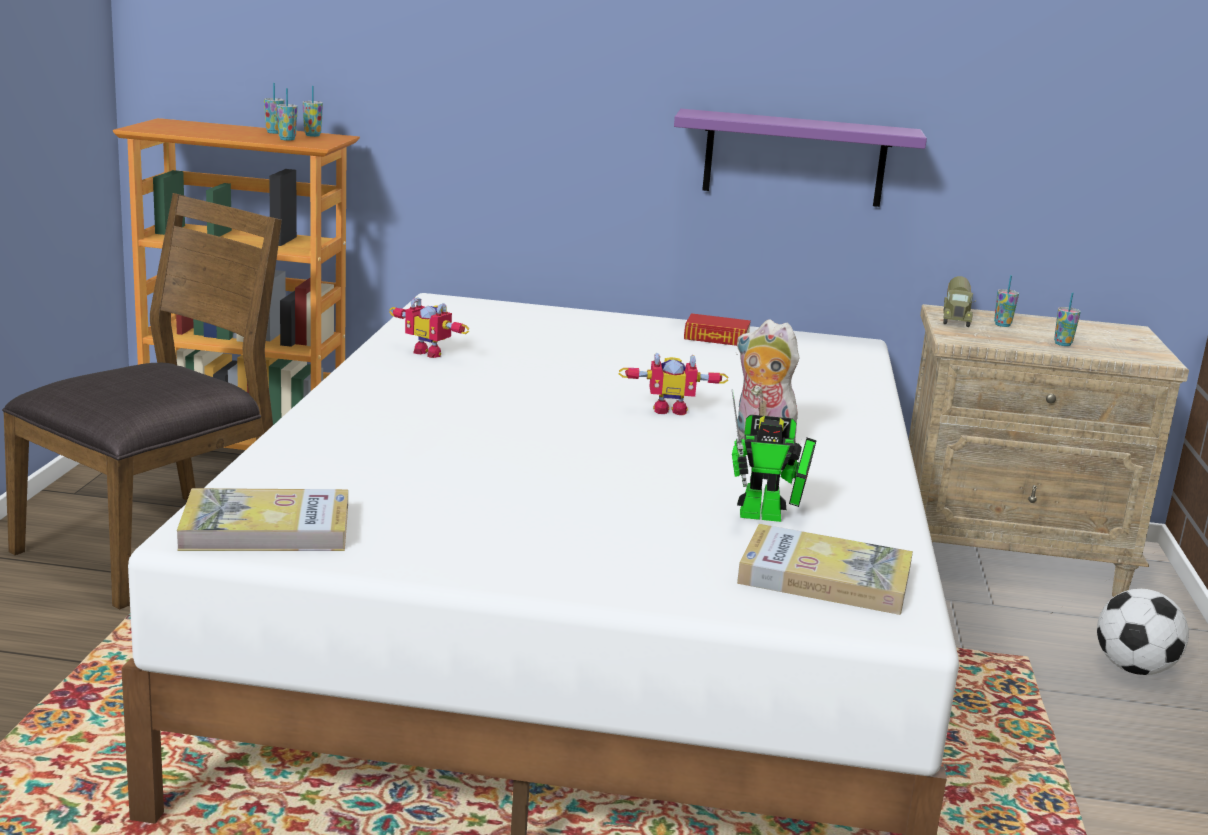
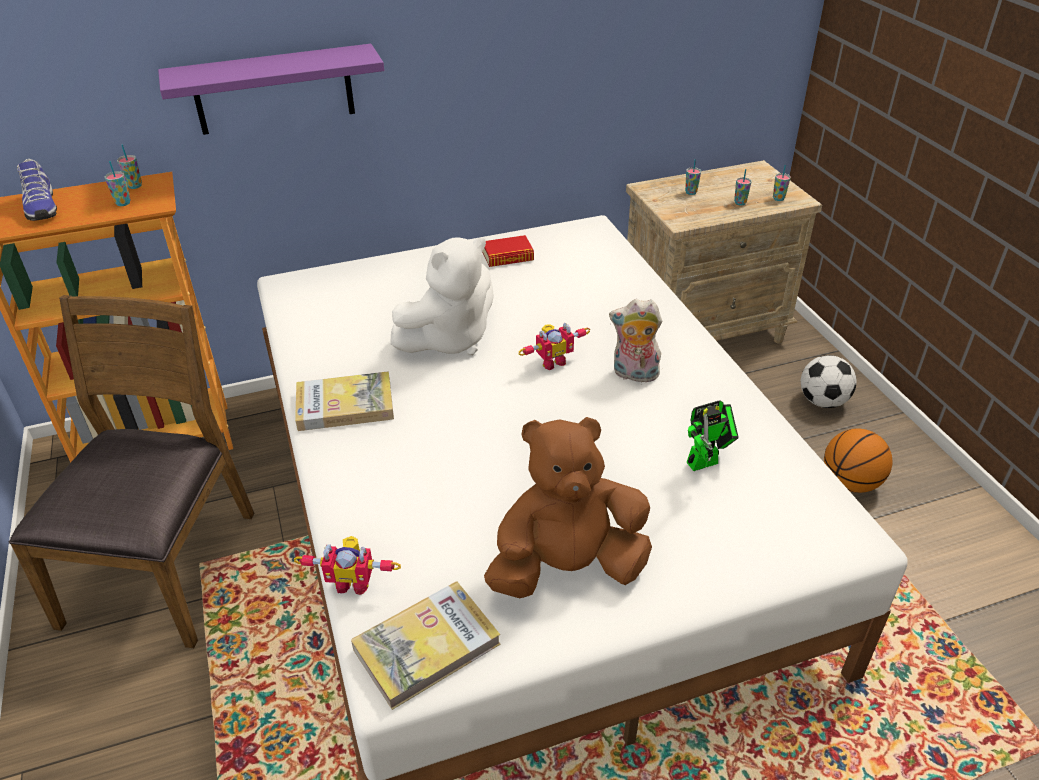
camera: 25 degrees left, 20 degrees up
(213, 129) = (41, 207): none -> shoe
(274, 132) = (98, 193): cup -> cup (778, 198)
(431, 352) = (339, 359): toy robot -> toy robot (353, 582)
(490, 530) = (567, 567): none -> brown plush toy
(569, 369) = (449, 339): none -> white plush toy
(794, 158) = (527, 103): purple shelf -> purple shelf (274, 90)
(825, 577) = (787, 513): book -> book (345, 405)
(957, 318) = (660, 194): toy truck -> none
(1099, 755) = (850, 483): none -> basketball

